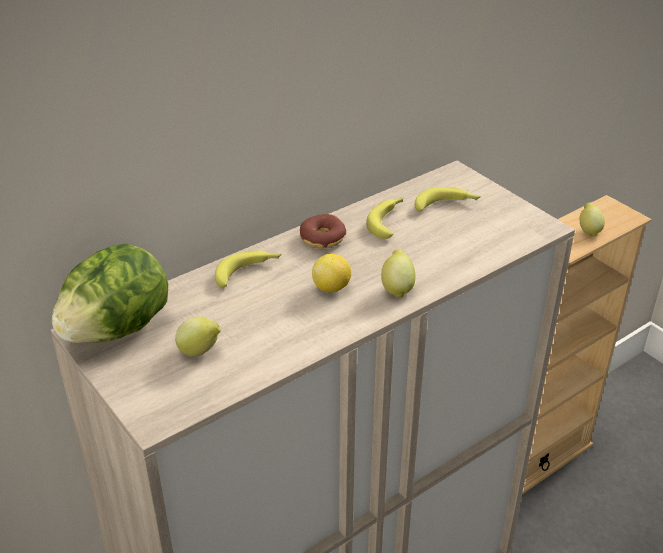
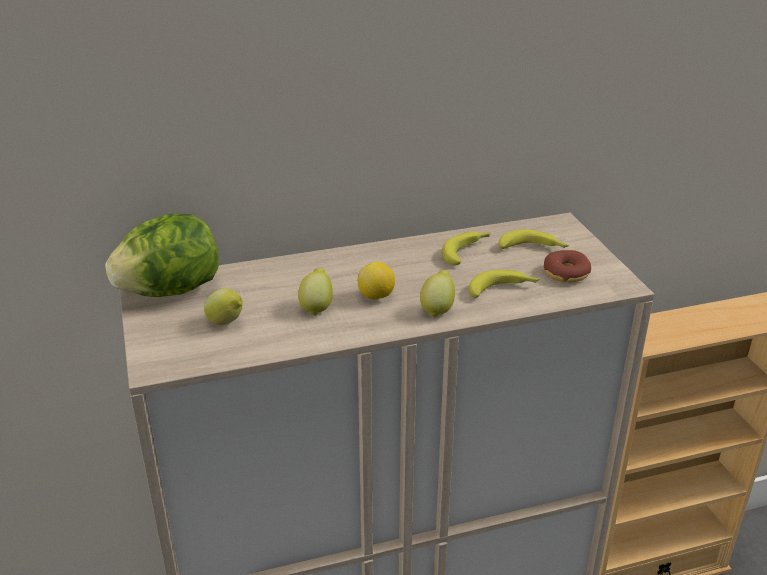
camera: 20 degrees right, 5 degrees down
(248, 272) = (310, 269): banana -> banana (503, 290)
(323, 238) = (395, 254): donut -> donut (566, 273)
(588, 230) = (728, 321): lemon -> lemon (317, 307)

